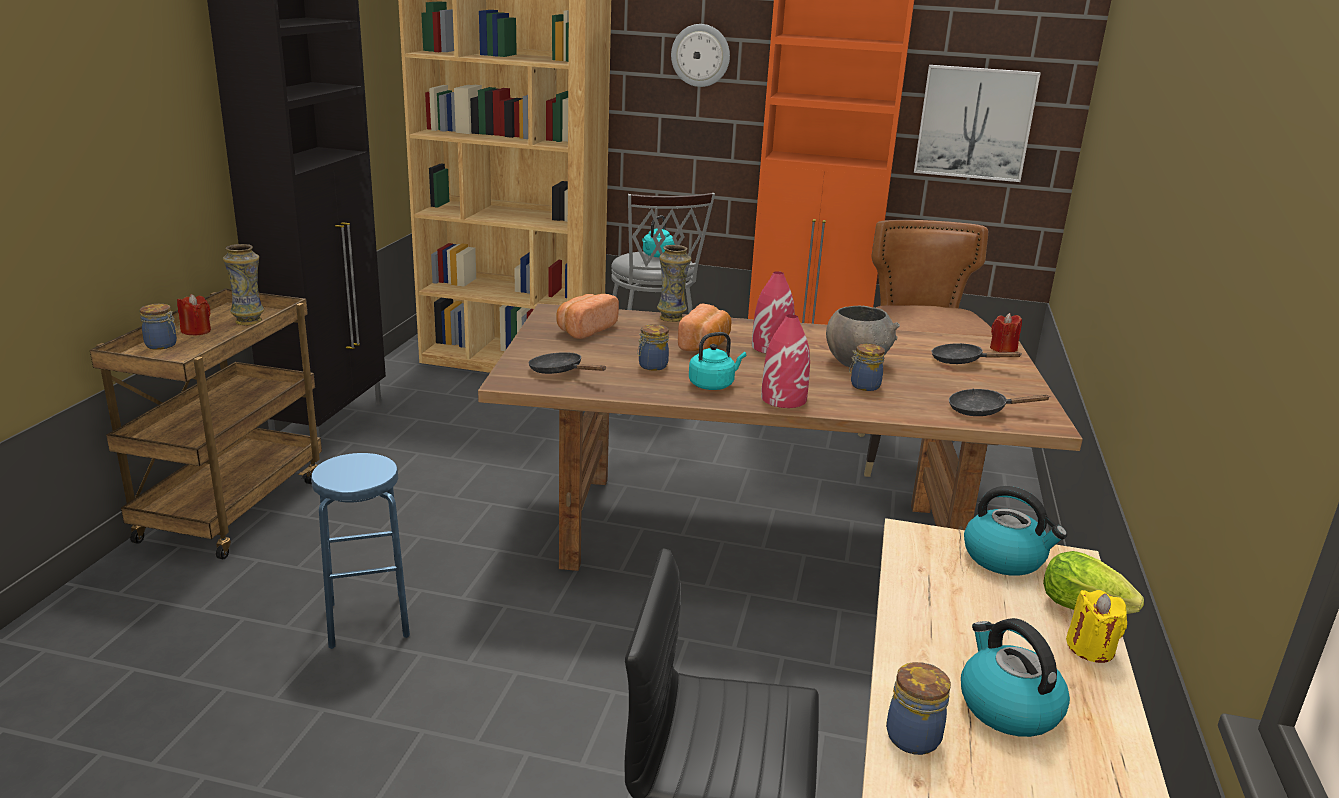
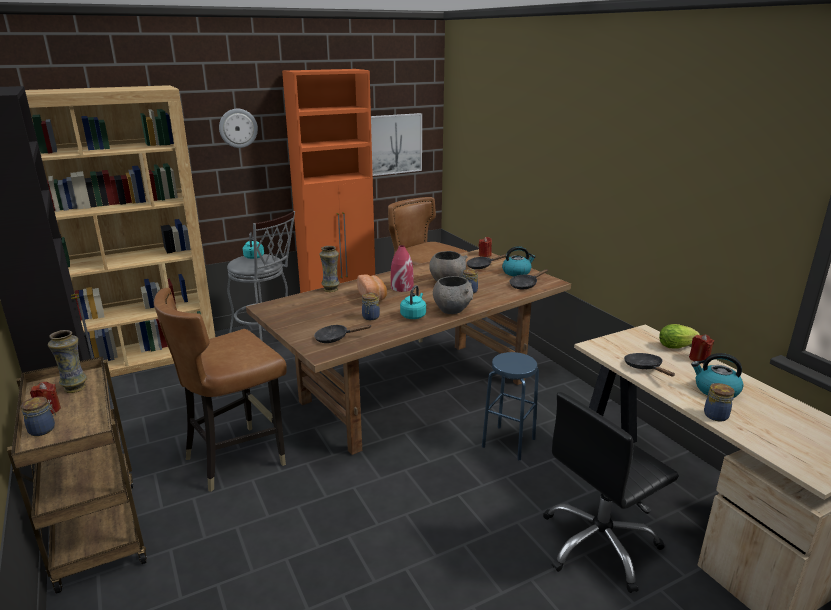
camera: 40 degrees left, 0 degrees up
(367, 620) = (294, 538): blue stool -> blue stool (508, 443)
(437, 505) = (236, 458): none -> brown chair
(584, 329) = (301, 311): bread -> none
(783, 399) = (452, 310): red vase -> grey bowl
(938, 606) = (645, 368): none -> black frying pan
(1005, 558) = (630, 340): kettle -> kettle (517, 272)
(1090, 648) = (699, 359): yellow candle -> red candle

